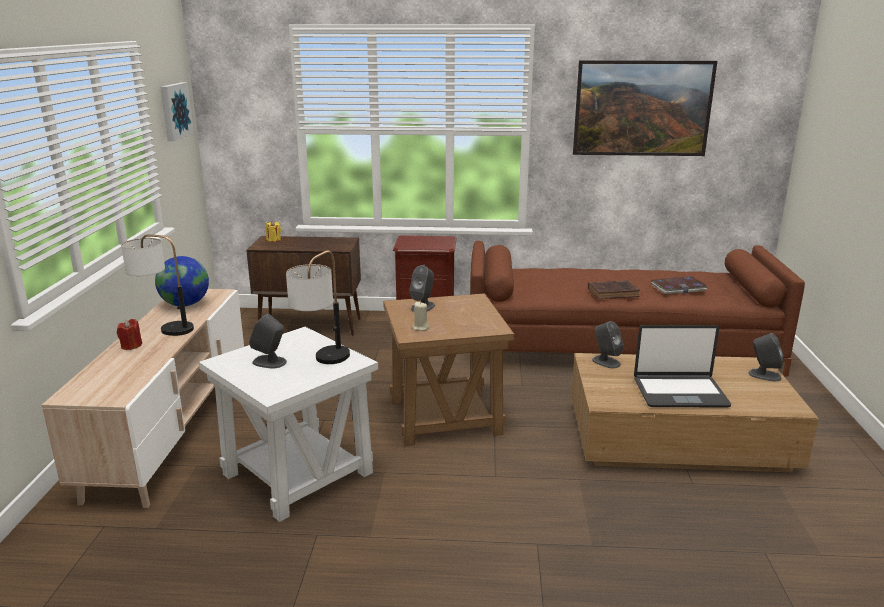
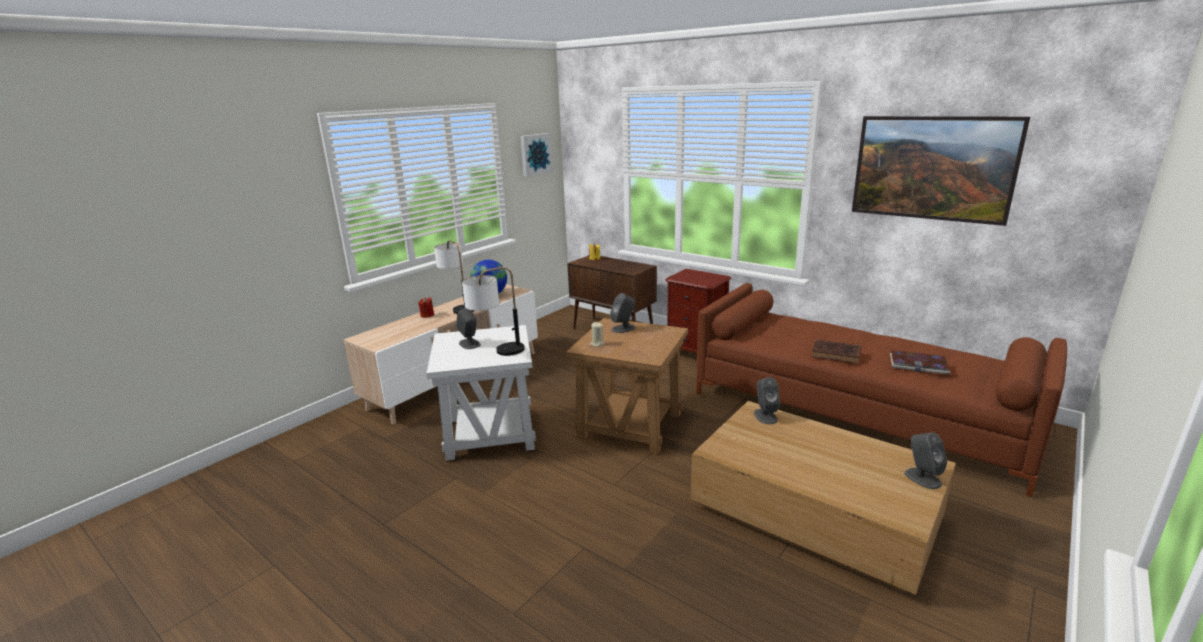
camera: 35 degrees right, 0 degrees up
(679, 392) = (800, 464): laptop -> none

